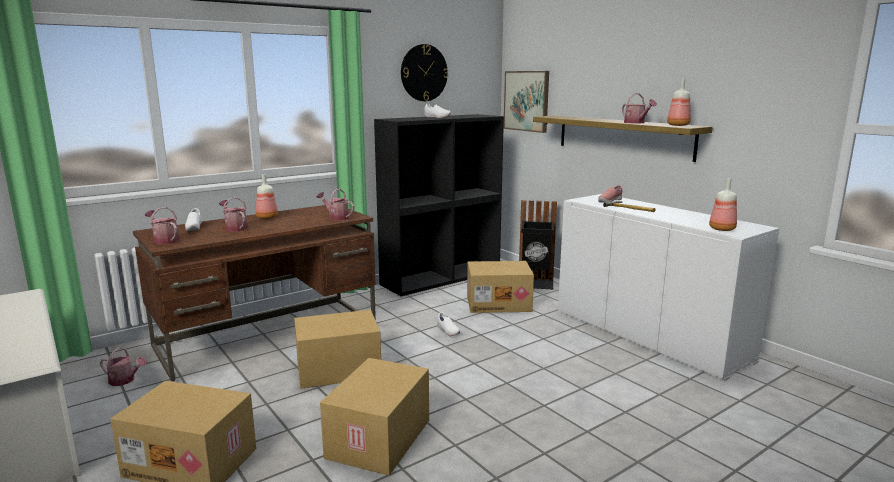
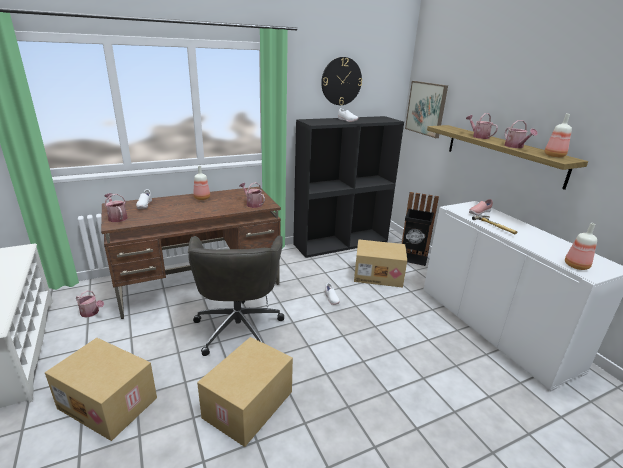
camera: 10 degrees right, 10 degrees up
(235, 228) = (173, 208): watering can -> watering can (478, 136)
(338, 370) = (239, 326): cardboard box -> grey office chair

